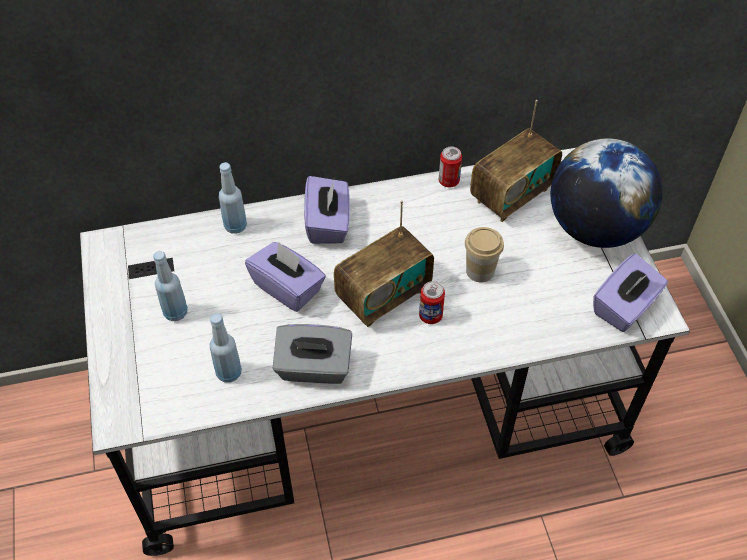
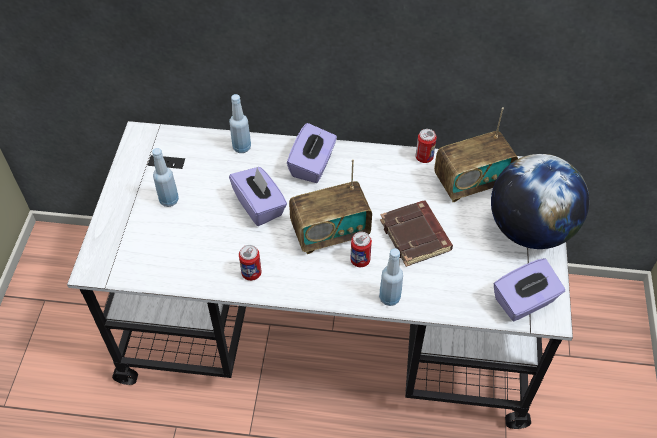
camera: 20 degrees right, 0 degrees up
(229, 373) = (187, 257): blue bottle -> blue bottle (389, 298)
(314, 368) = (251, 273): grey tissue box -> can
(480, 271) = (416, 236): cup -> brown book

